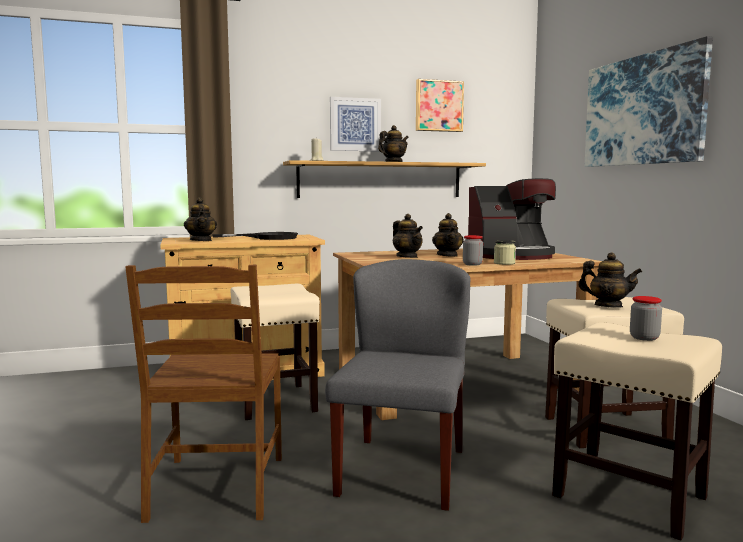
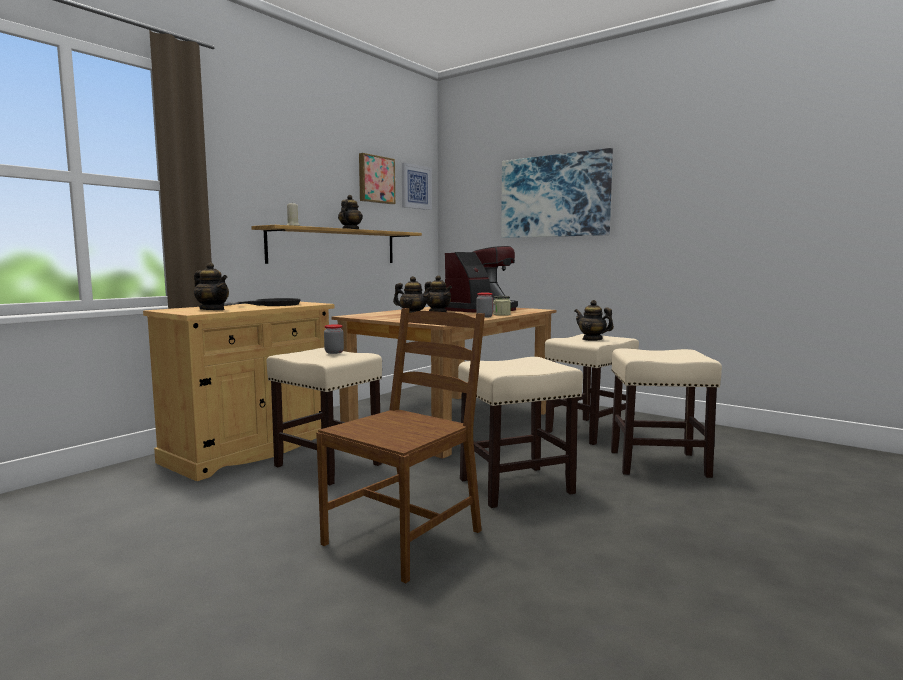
camera: 35 degrees left, 0 degrees up
(217, 487) = (404, 537): brown chair -> brown chair turned 105 degrees counterclockwise
(355, 124) = (312, 191): picture -> picture (416, 187)
(402, 470) = (517, 486): grey chair -> beige stool
(608, 306) = (592, 339): teapot -> teapot turned 135 degrees counterclockwise
(644, 338) = (664, 353): jar -> jar (334, 352)

